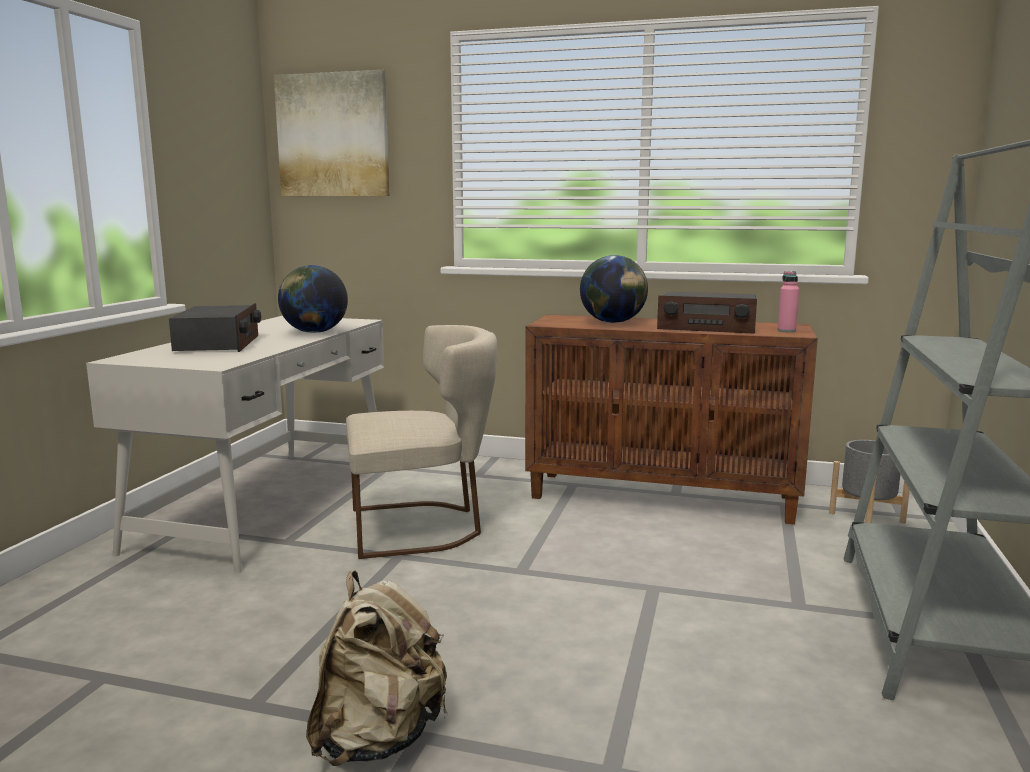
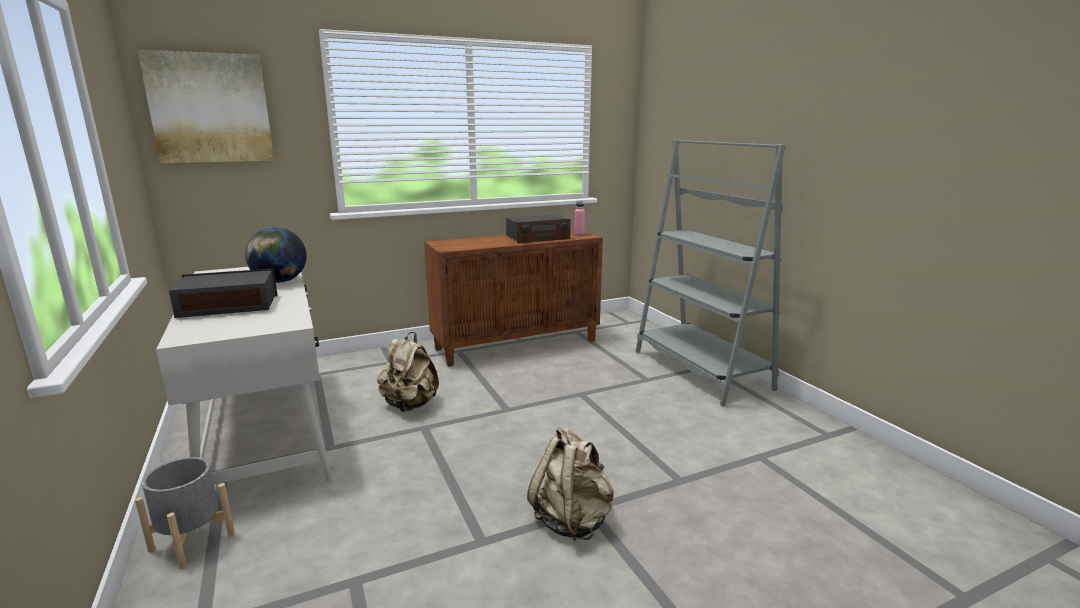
camera: 40 degrees left, 5 degrees up
(219, 343) = (228, 306): radio -> radio turned 60 degrees counterclockwise
(423, 527) = (410, 405): beige chair -> beige backpack
(613, 322) = (482, 242): globe -> none
(867, 517) = (617, 328): grey planter -> grey planter (192, 541)

